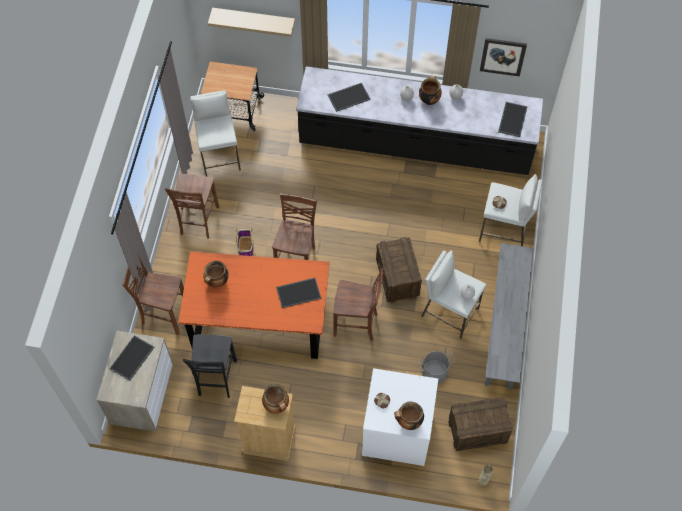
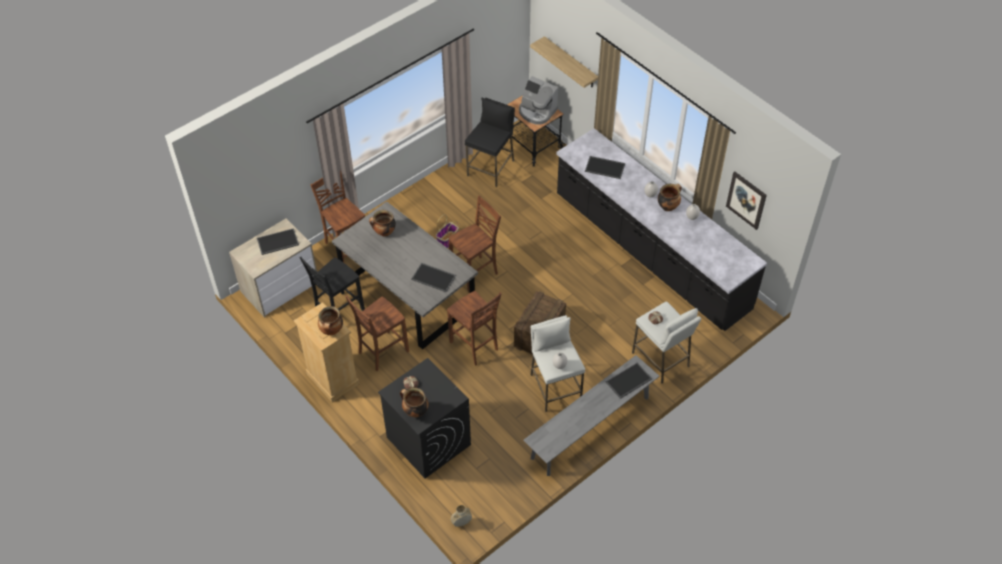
camera: 40 degrees right, 10 degrees down
(198, 221) = (431, 202): brown chair -> brown chair (382, 352)
(219, 156) = (491, 168): white stool -> black stool
(234, 80) = (537, 112): none -> coffee machine
(259, 318) = (408, 293): orange dining table -> grey dining table
(396, 432) = (428, 441): white washing machine -> black washing machine
(434, 373) = (499, 421): grey bucket -> none
(478, 430) = (491, 485): crate -> none
(513, 120) = (724, 262): tray -> tray (628, 381)

